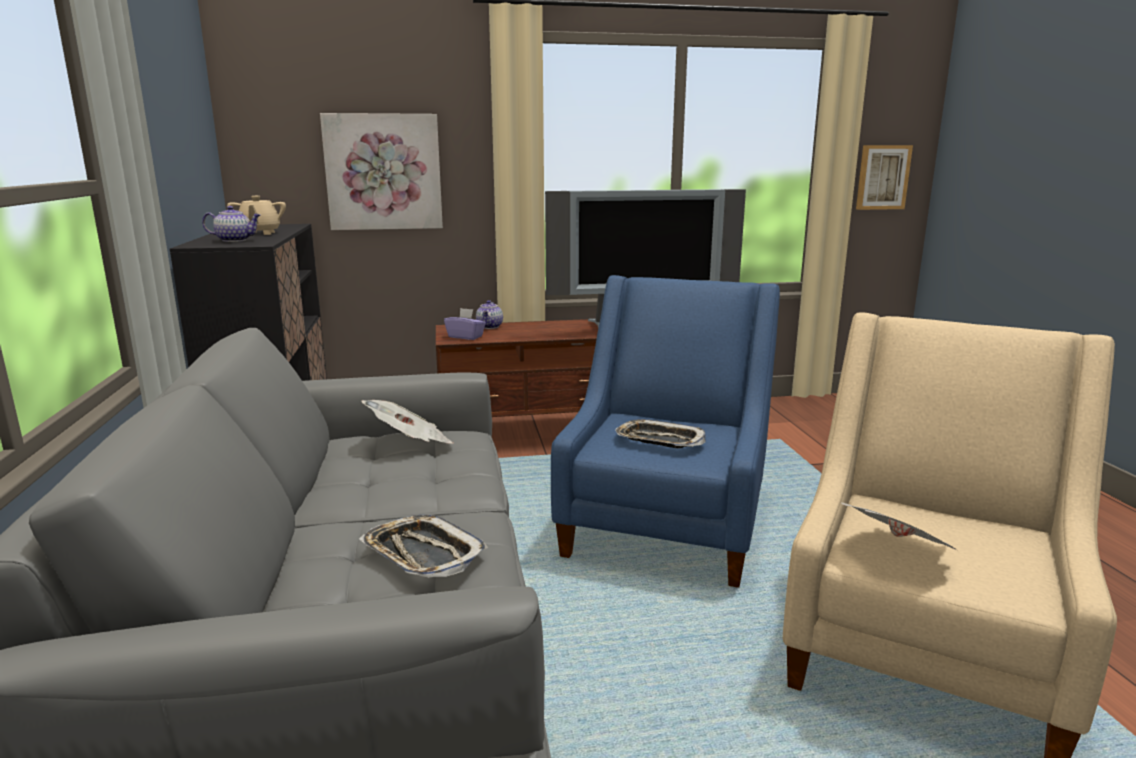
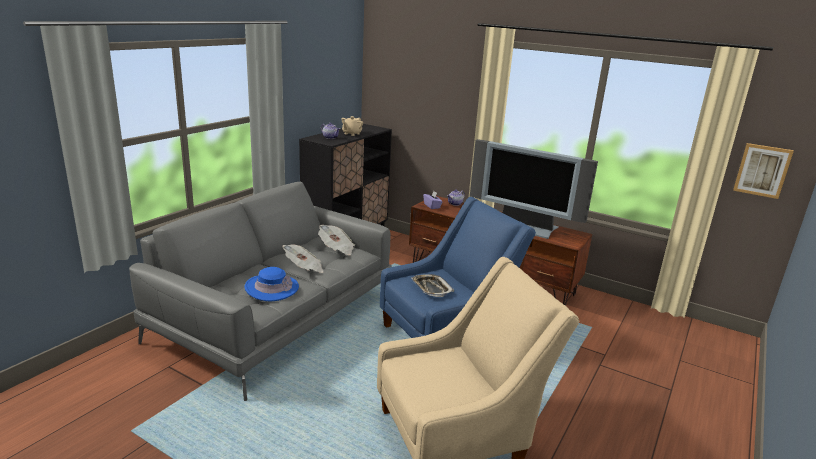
camera: 40 degrees right, 5 degrees up
(383, 172) = (428, 109): picture -> none
(422, 554) = (271, 288): tray -> blue hat
(898, 554) = (416, 369): newspaper -> newspaper (304, 268)

